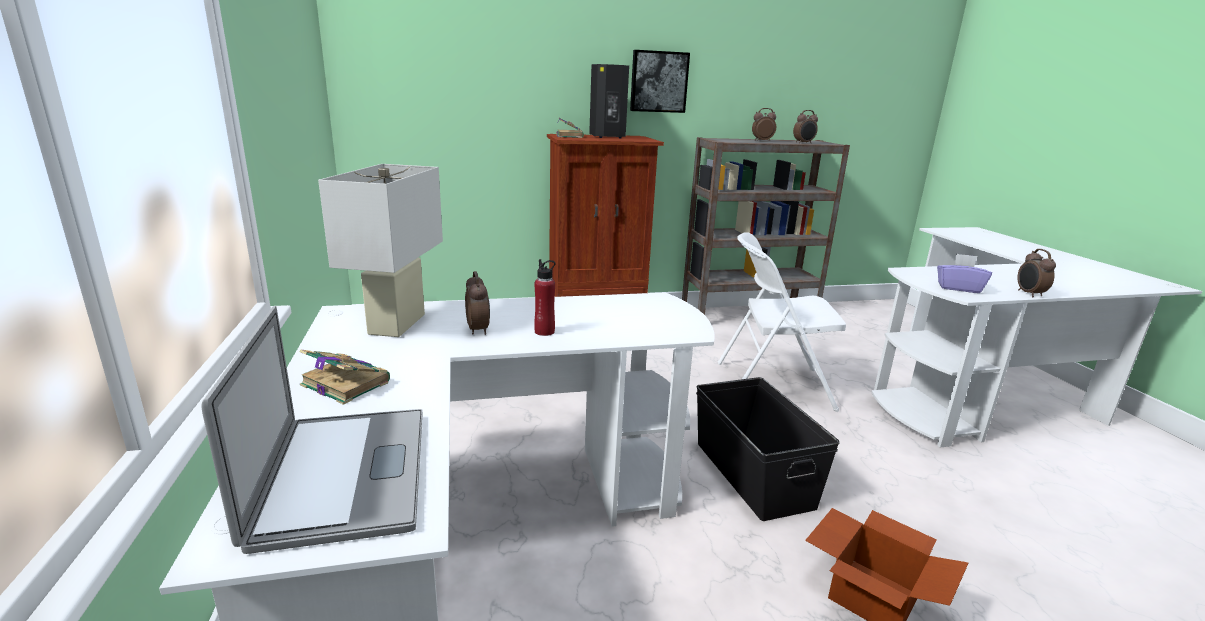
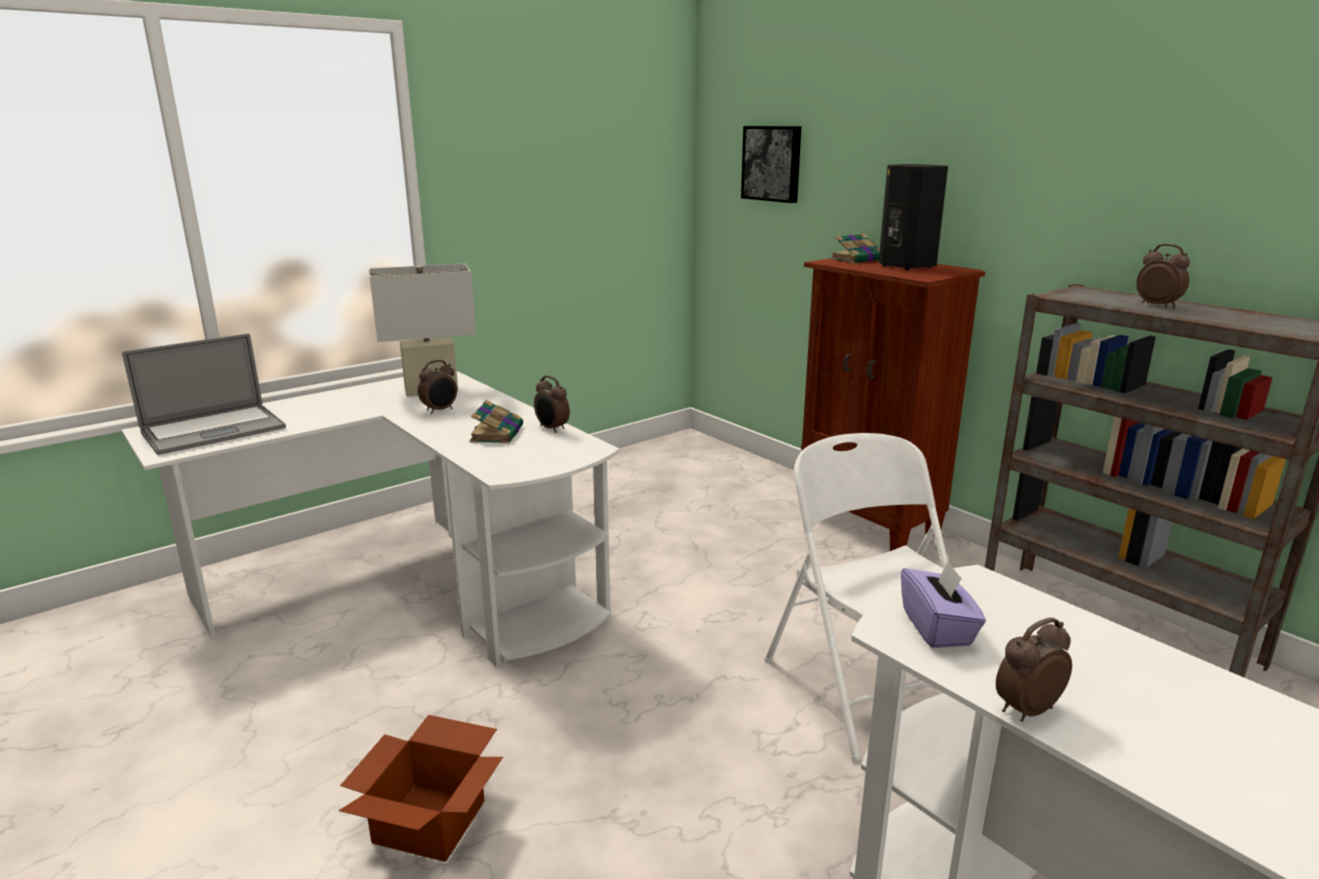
camera: 65 degrees right, 0 degrees up
(344, 383) = (324, 404): book -> book (497, 433)
(544, 332) = (454, 427): red bottle -> none
(658, 82) = (1021, 188): picture -> picture (773, 163)
(752, 474) = (609, 704): black storage box -> none
(803, 143) = (1226, 323): alarm clock -> alarm clock (552, 429)

